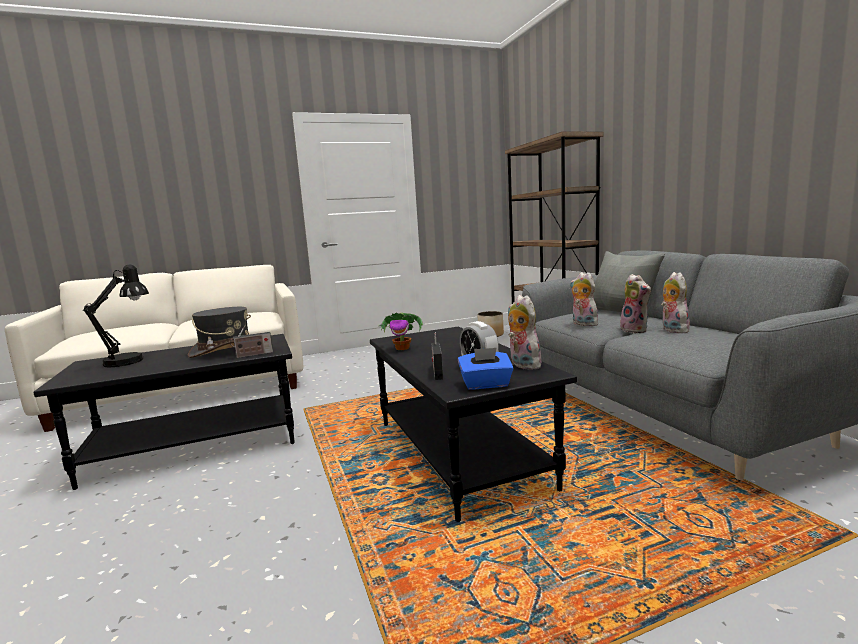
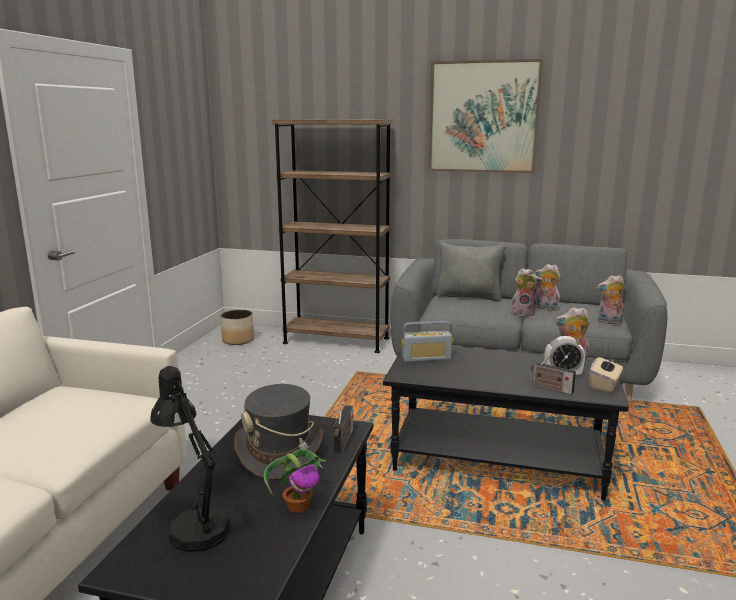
camera: 55 degrees left, 5 degrees up
(403, 348) = (451, 378): potted plant -> potted plant (298, 506)
(433, 336) = (426, 358): none -> radio
(486, 385) = (604, 385): blue tissue box -> beige tissue box
(582, 324) = (481, 315): plush toy -> plush toy (609, 322)
(682, 107) = (483, 117): none -> picture

